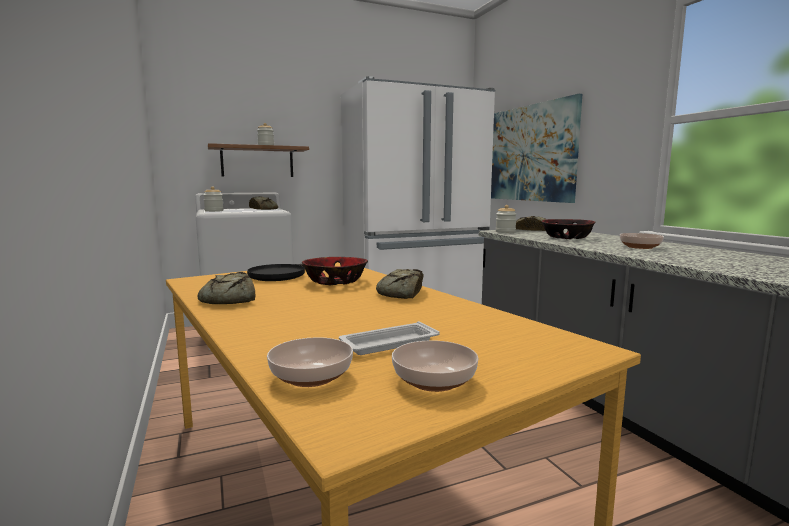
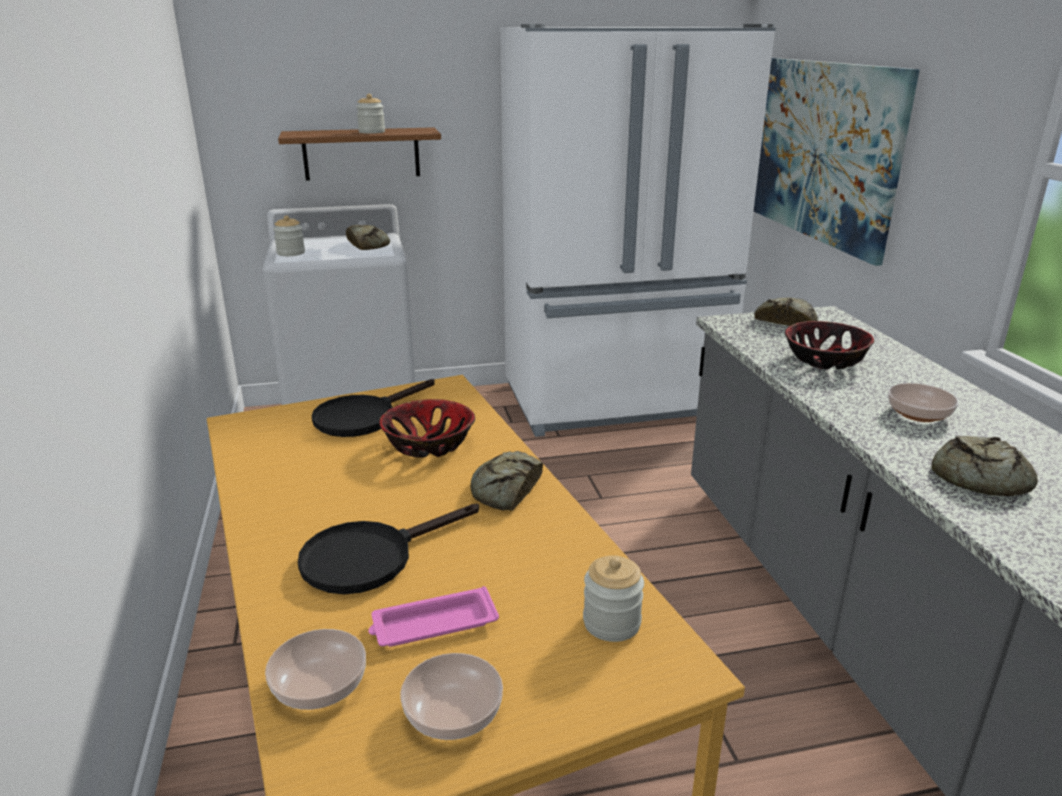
camera: 10 degrees right, 15 degrees up
(228, 299) = (273, 486): bread -> bread (977, 478)
(320, 321) = (370, 557): none -> black frying pan
(387, 344) = (432, 625): white tray -> pink tray
(505, 232) = (737, 327): jar -> jar (611, 623)

